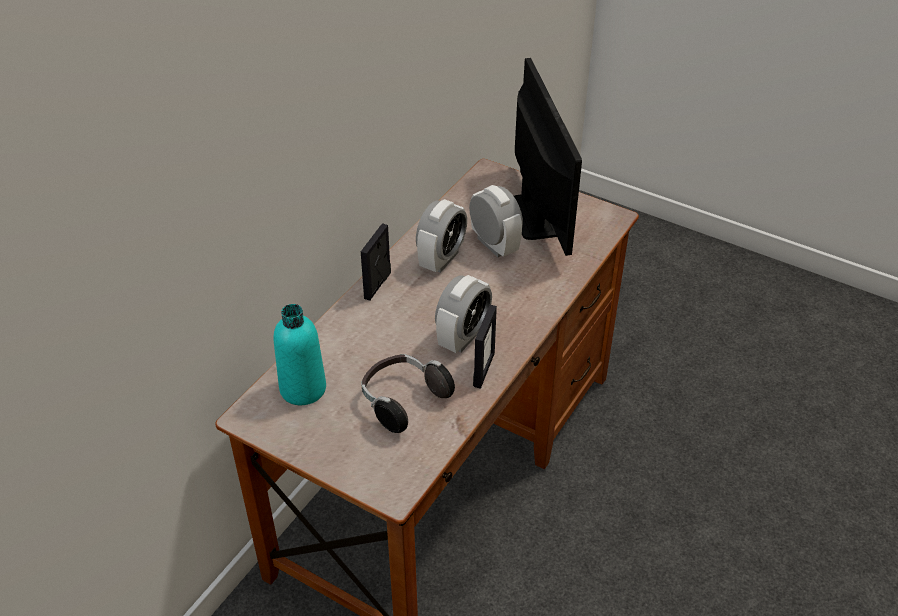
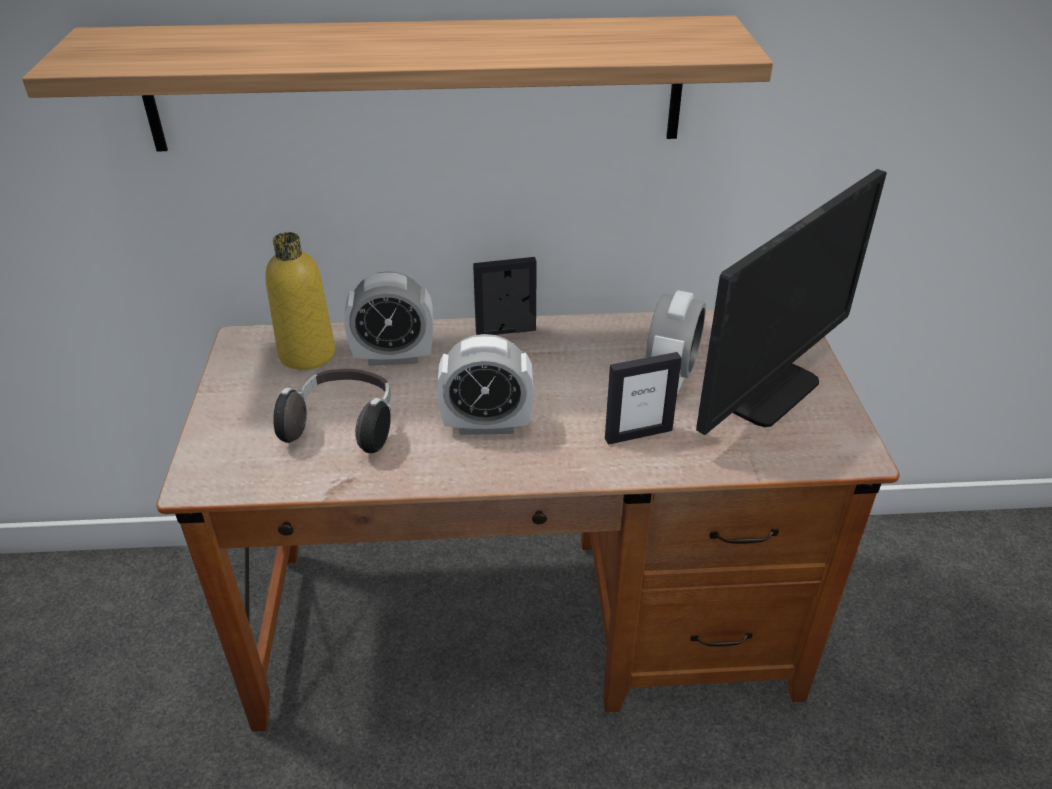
camera: 55 degrees right, 5 degrees down
(297, 153) = (415, 84): none -> shelf
(303, 389) = (307, 354): turquoise bottle -> yellow bottle
(441, 259) = (597, 354): alarm clock -> alarm clock (393, 357)
(483, 369) = (448, 464): picture frame -> picture frame (638, 434)

